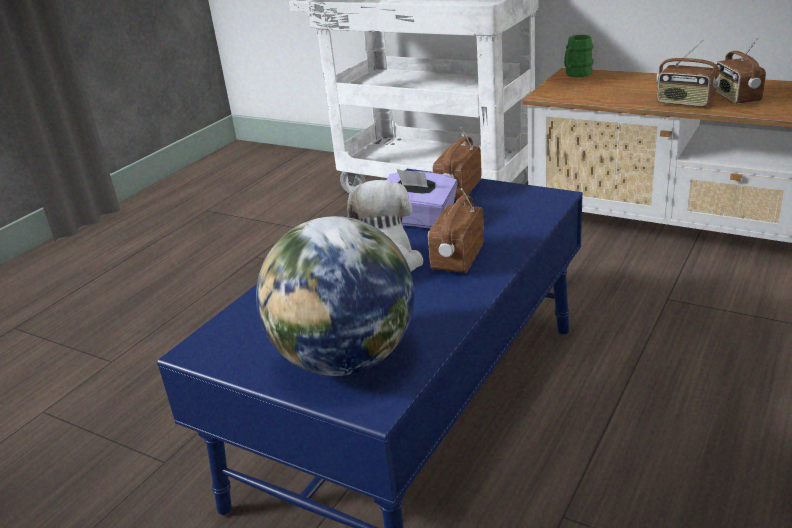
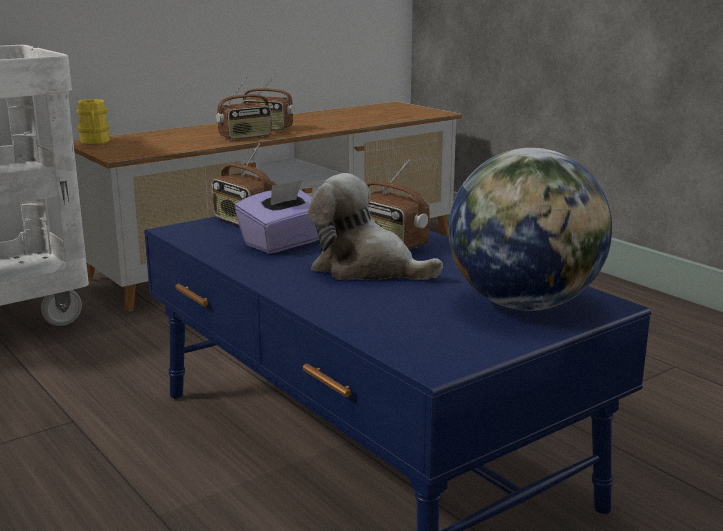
camera: 70 degrees left, 10 degrees down
(576, 74) = (95, 142): green mug -> yellow mug

